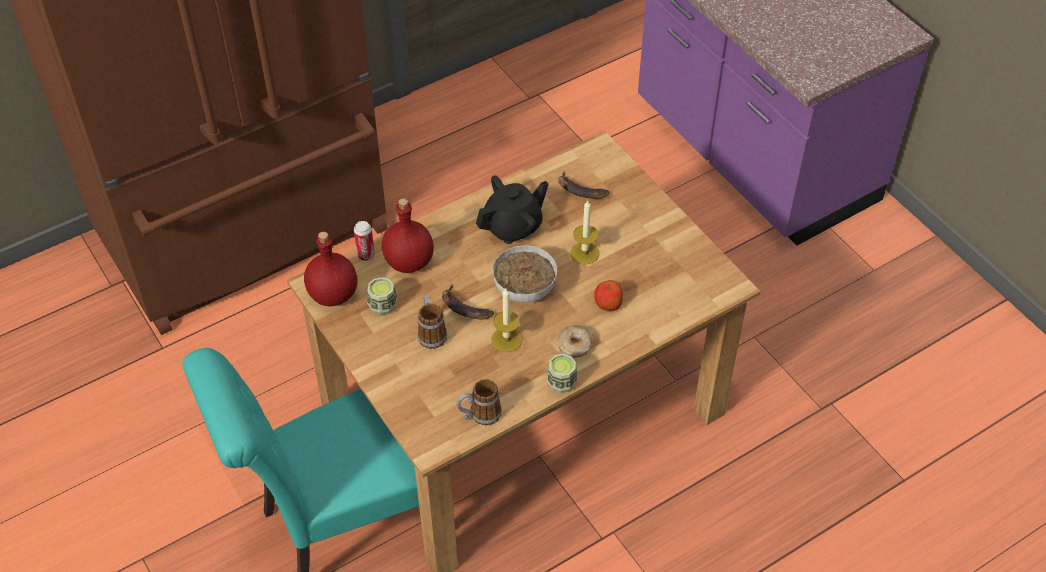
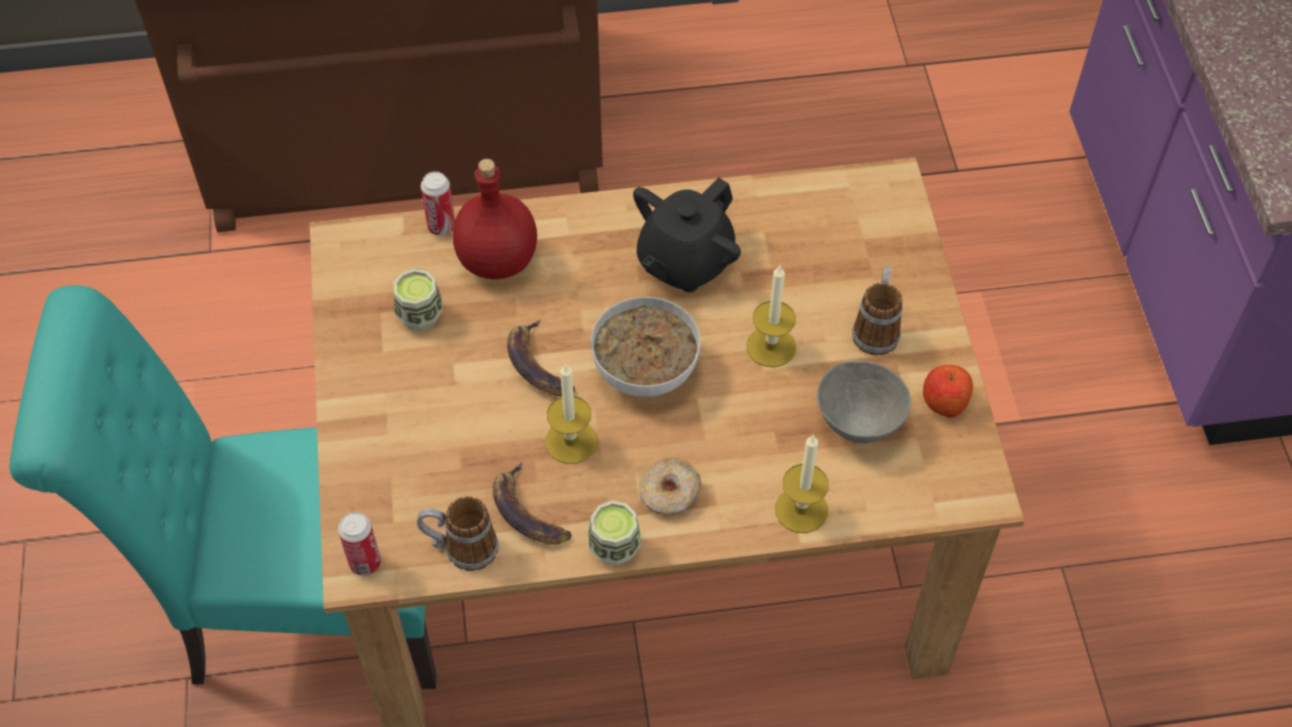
camera: 25 degrees right, 5 degrees up
(333, 294) = (360, 268): red bottle -> none
(431, 332) = (465, 384): mug -> mug (876, 328)
(431, 443) = (365, 562): none -> can
(513, 226) = (684, 262): black teapot -> black teapot turned 135 degrees clockwise
(580, 190) = (821, 241): banana -> banana (527, 512)
(608, 303) = (761, 443): apple -> apple (944, 401)
(647, 327) = (801, 509): none -> candle
(652, 276) = (857, 425): none -> grey bowl

